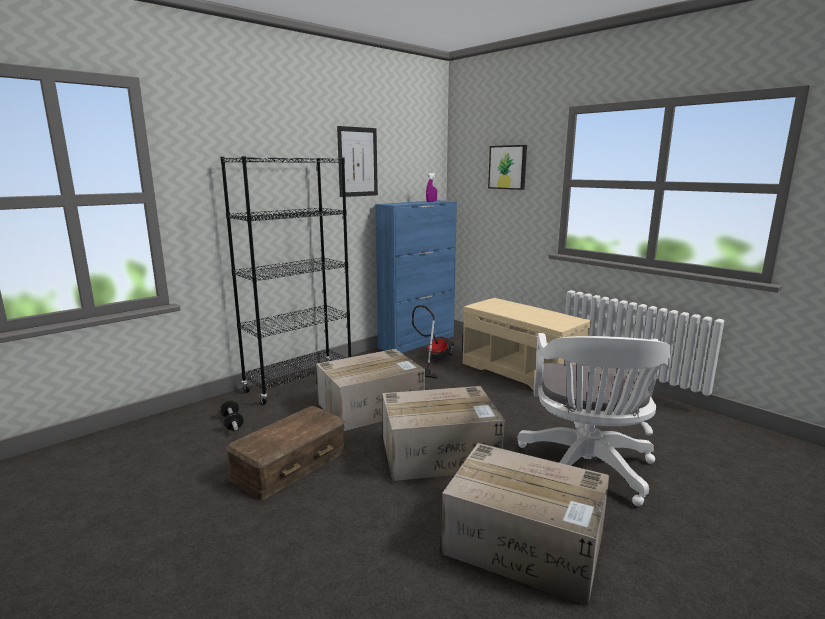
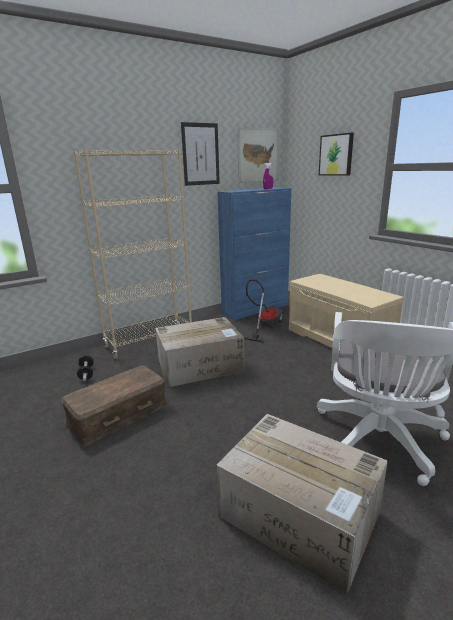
camera: 10 degrees right, 5 degrees up
(299, 383) = (149, 342): black bookcase -> beige bookcase
(418, 164) = (258, 155): none -> picture
(440, 453) = (246, 413): cardboard box -> none

